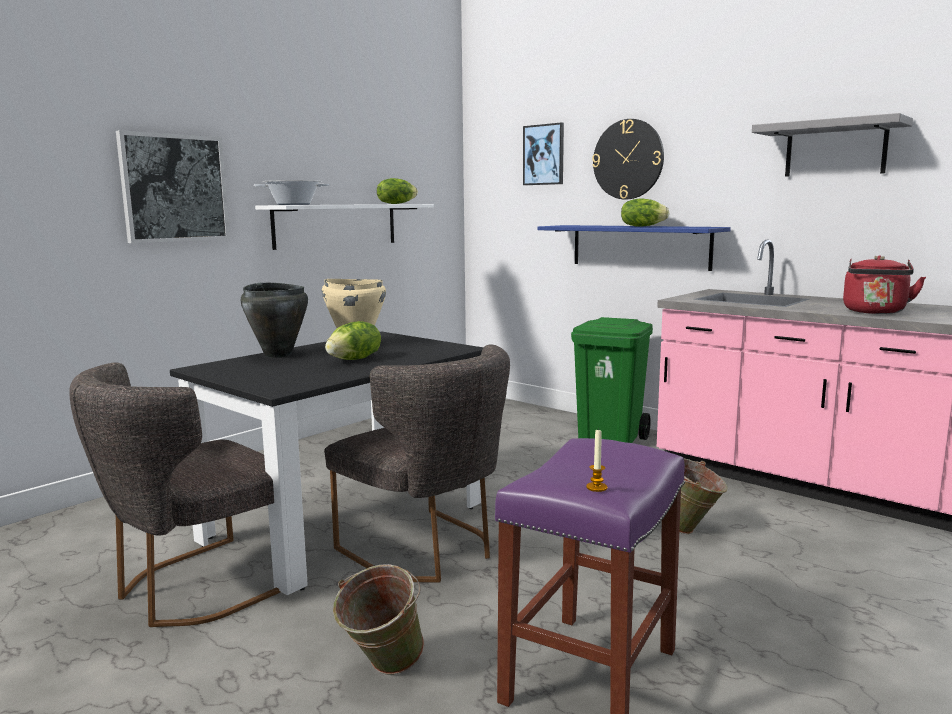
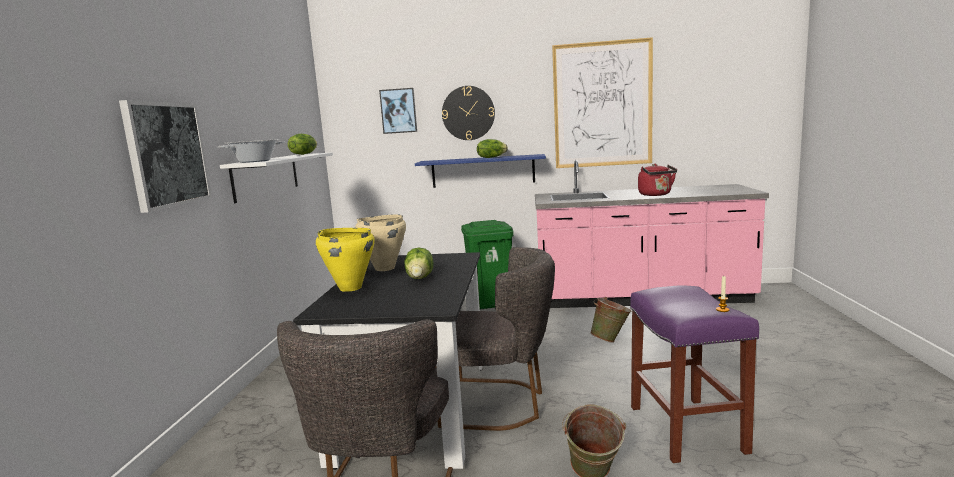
camera: 35 degrees left, 0 degrees up
(278, 355) = (350, 288): black cooking pot -> yellow cooking pot
(835, 149) = (602, 105): grey shelf -> picture

